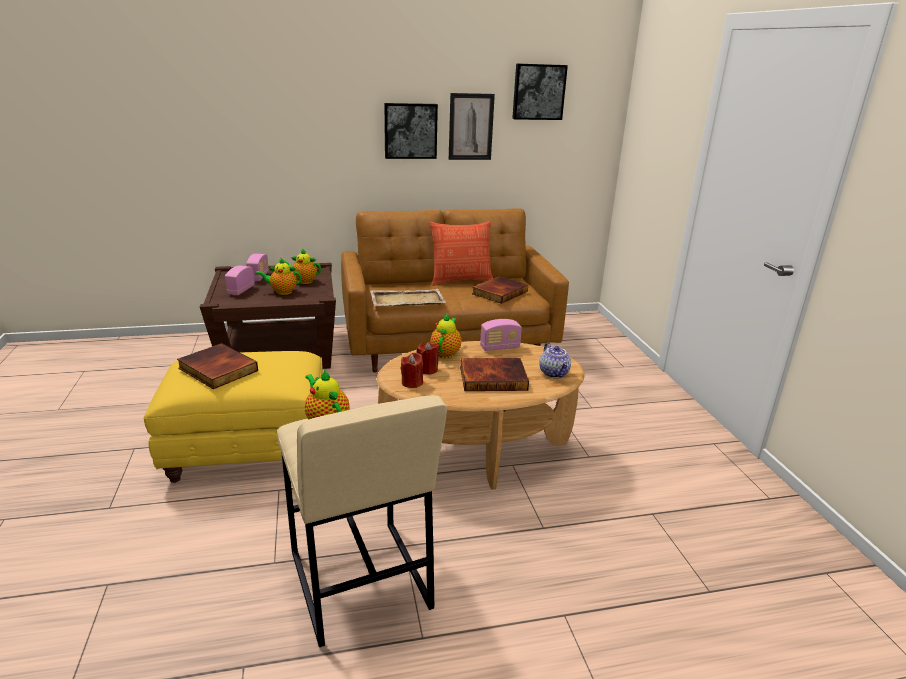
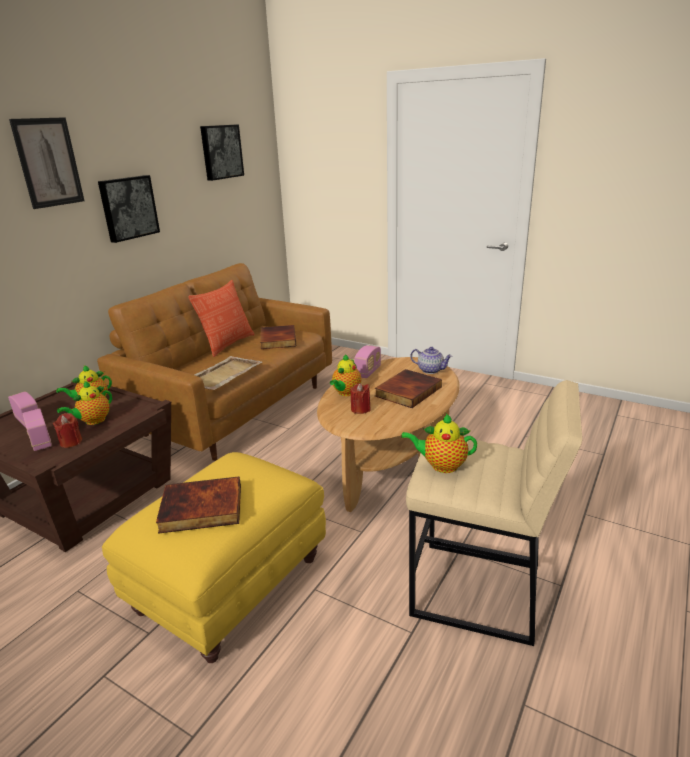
camera: 45 degrees left, 0 degrees up
(412, 383) = (372, 422): red candle -> red candle (71, 442)
(446, 353) = (346, 393): teapot -> teapot turned 120 degrees counterclockwise
(471, 127) = (178, 194): picture -> picture (48, 162)

